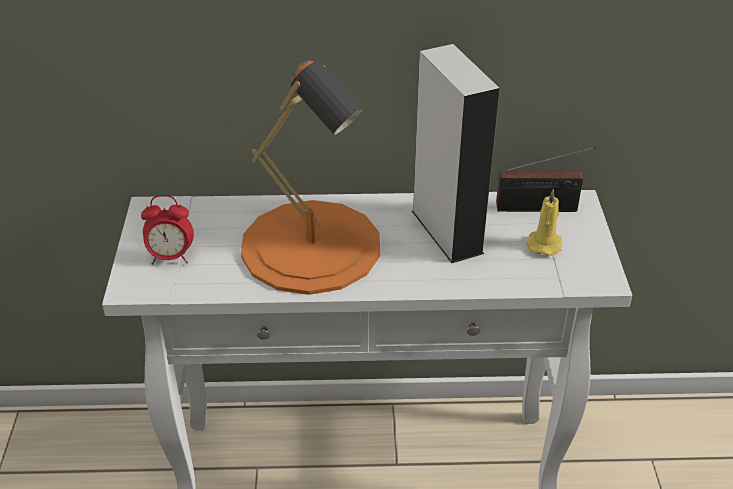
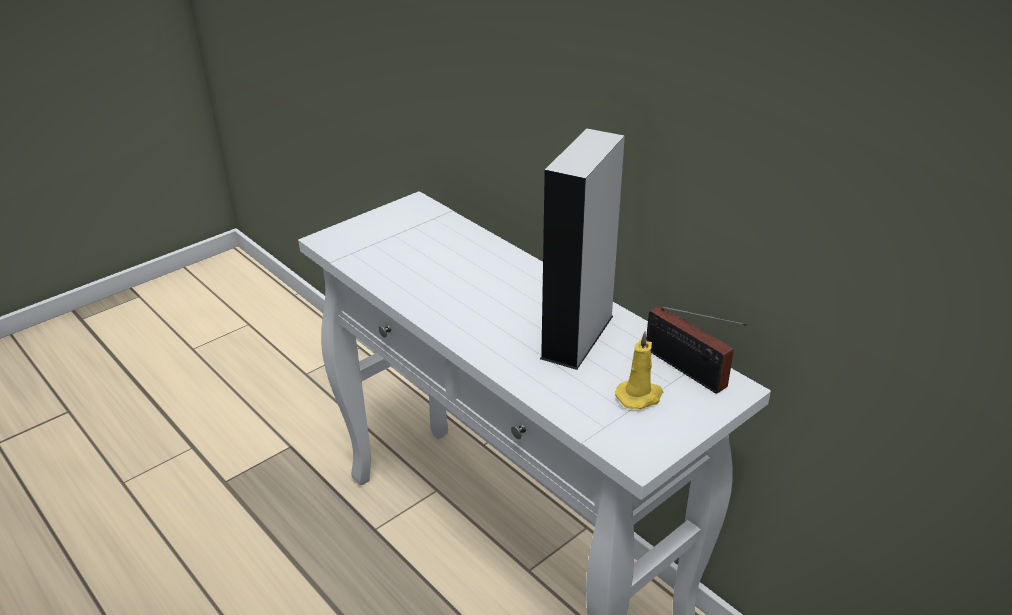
camera: 50 degrees right, 5 degrees down
(171, 257) = (376, 237): alarm clock -> none
(311, 246) = (467, 284): orange table lamp -> none

